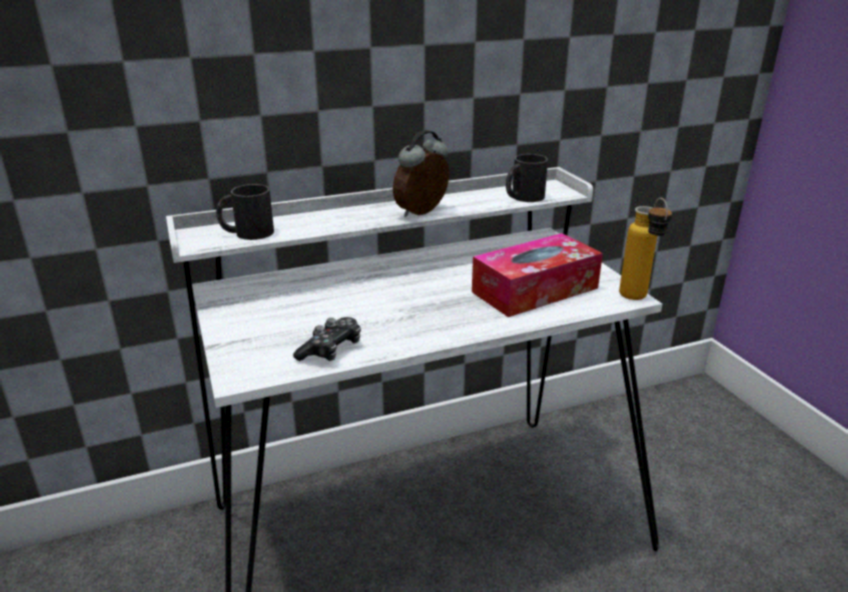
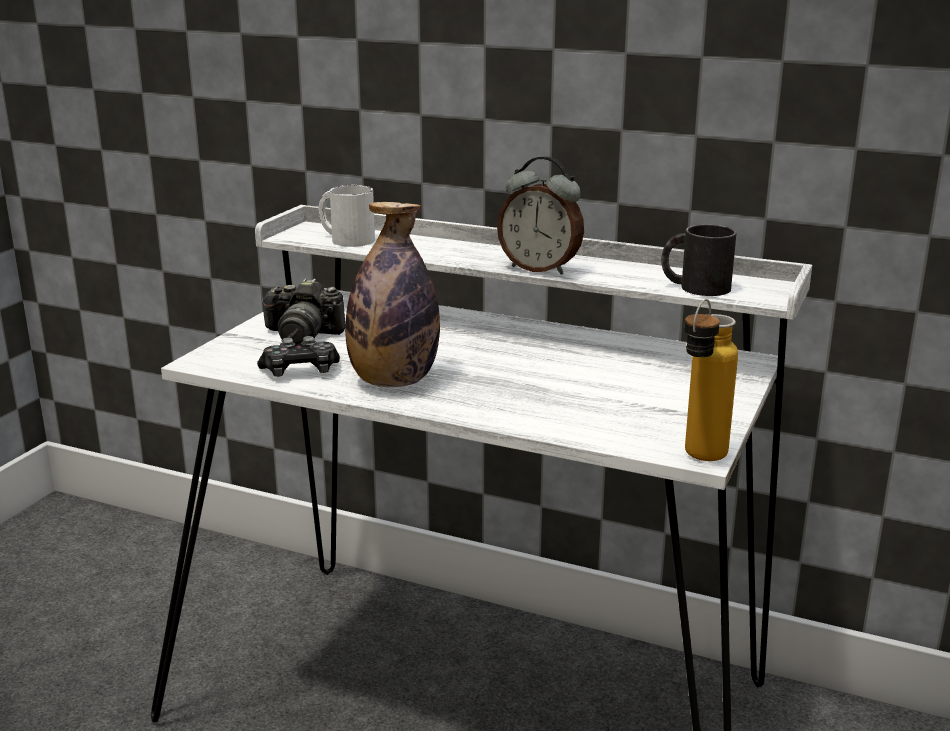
camera: 45 degrees right, 5 degrees down
(246, 233) = (345, 239): black mug -> white mug
(273, 323) = (302, 336): none -> camera
(405, 328) = (393, 381): none -> bottle
(423, 213) = (540, 269): alarm clock -> alarm clock turned 150 degrees counterclockwise
(535, 290) = (598, 403): tissue box -> none

